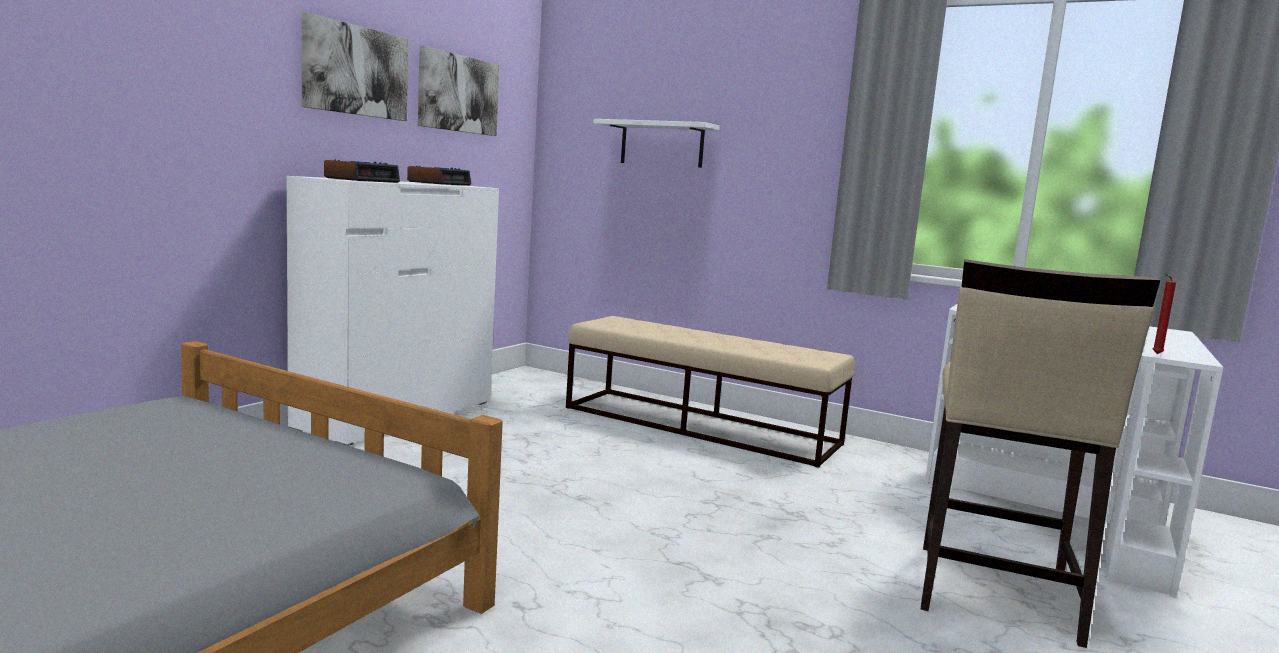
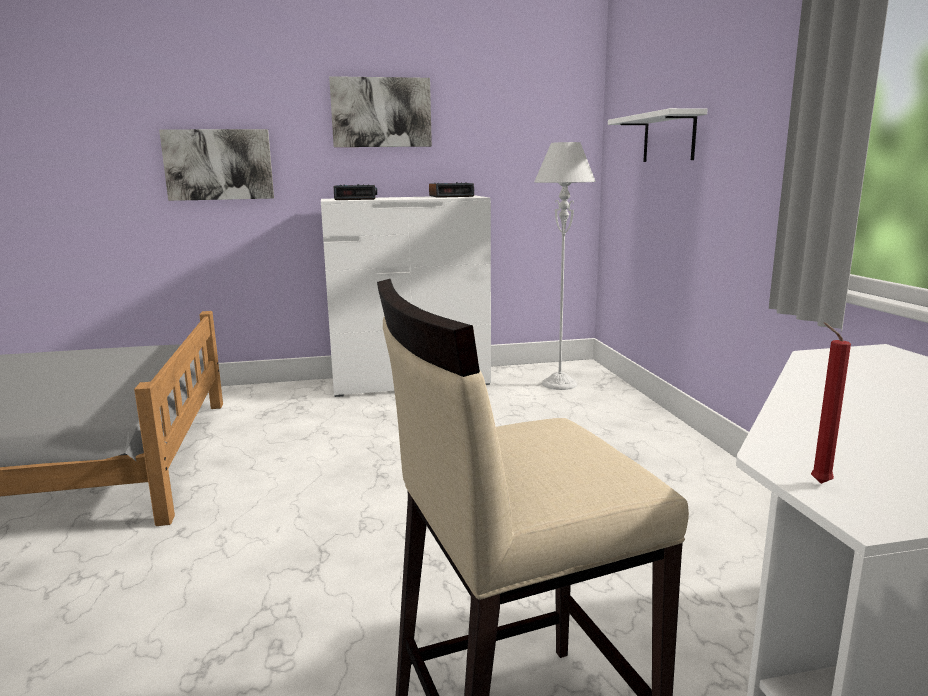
camera: 50 degrees right, 5 degrees up
(458, 93) = (494, 115): picture -> picture (218, 165)
(547, 391) = (559, 384): none -> grey floor lamp
(700, 425) = (629, 445): beige bench -> none

